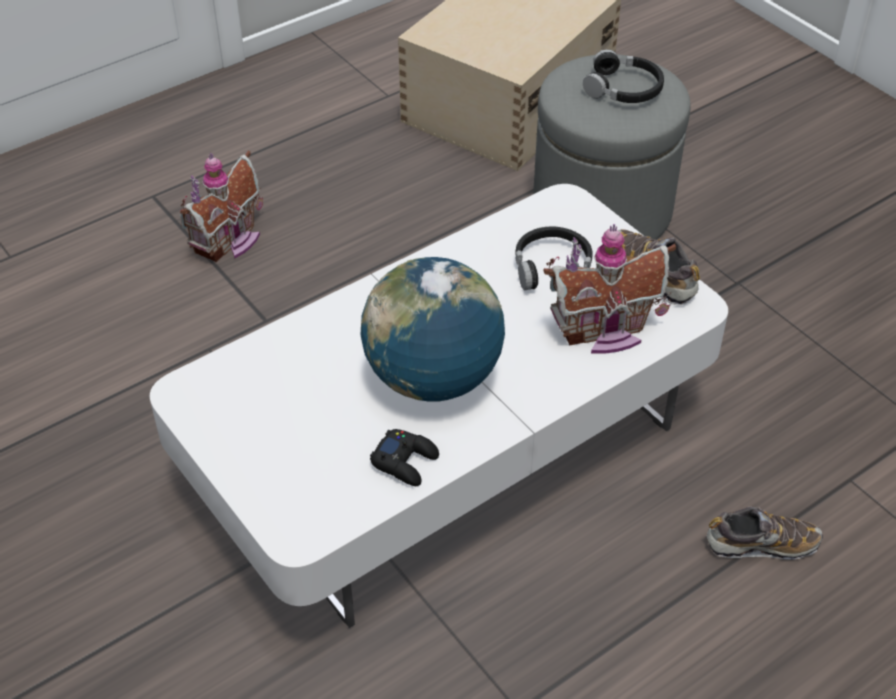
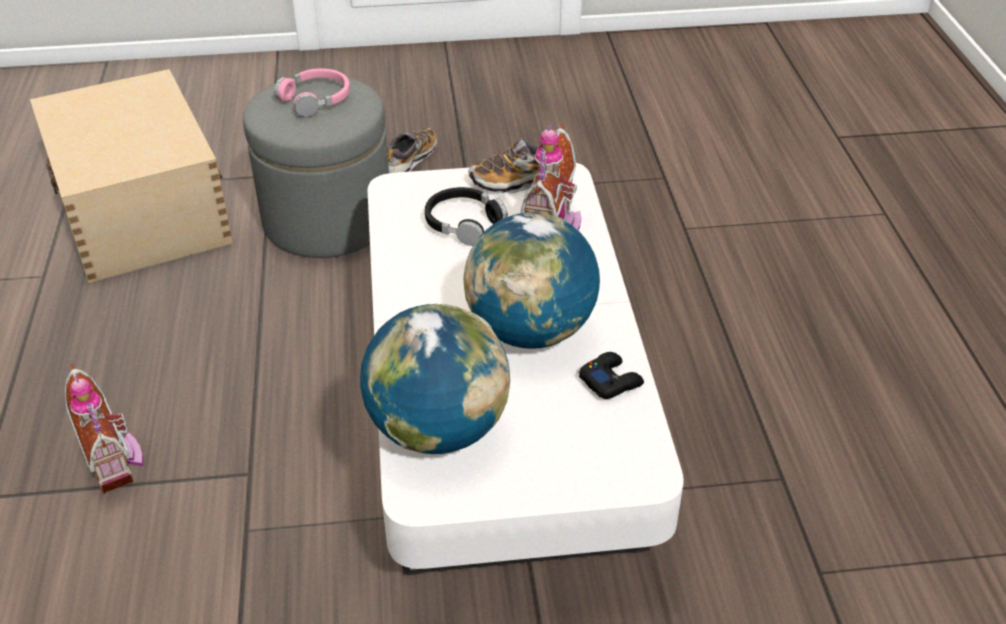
camera: 60 degrees left, 5 degrees down
(265, 372) = (438, 430): none -> globe
(624, 89) = (316, 99): black headphones -> pink headphones
(760, 545) = (712, 292): shoe -> shoe (410, 160)

